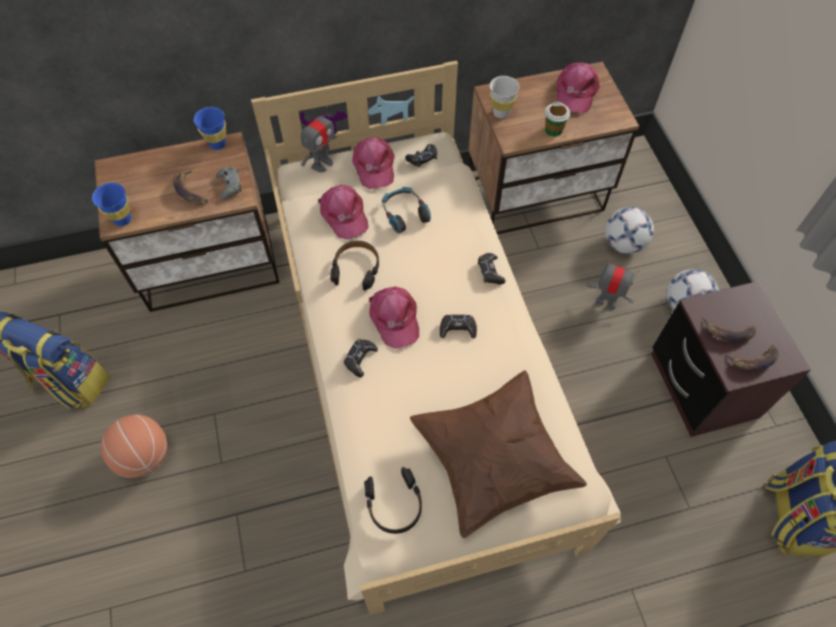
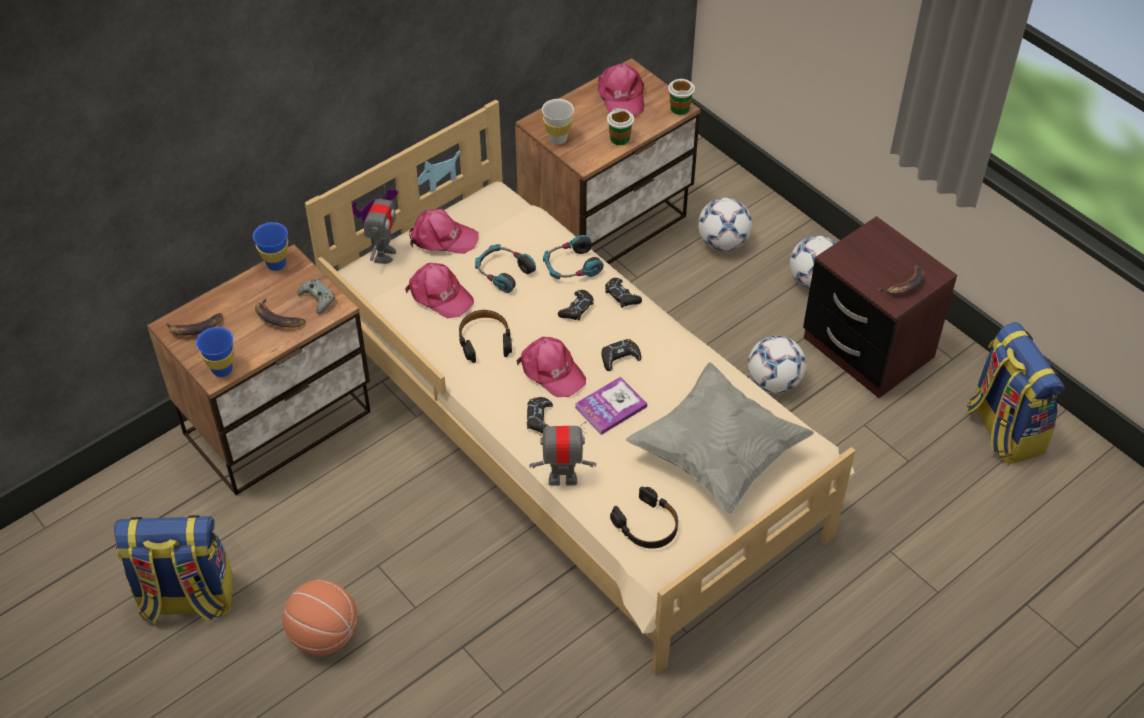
camera: 25 degrees left, 10 degrees down
(373, 166) = (442, 238): pink cap -> pink cap turned 45 degrees counterclockwise
(422, 158) = (489, 214): black game controller -> black game controller (576, 309)
(425, 372) = (610, 407): none -> book
(463, 228) = (571, 266): none -> headphones
(493, 460) = (717, 455): brown pillow -> grey pillow
(605, 384) = (773, 382): none -> football
(606, 302) = (734, 305): toy robot -> toy robot (562, 478)
(621, 119) = (680, 108): none -> cup
(728, 333) = (871, 270): banana -> banana (195, 328)

